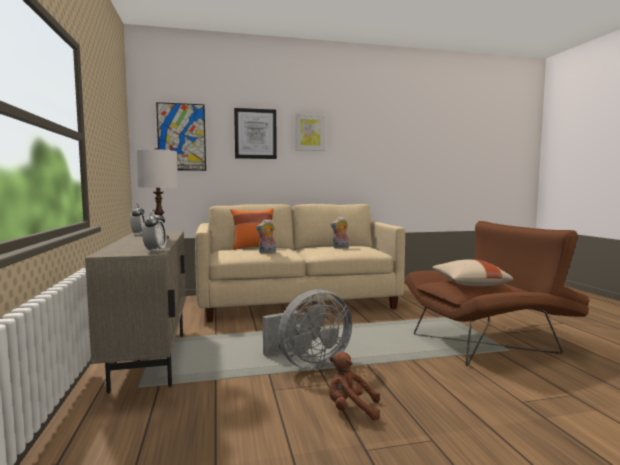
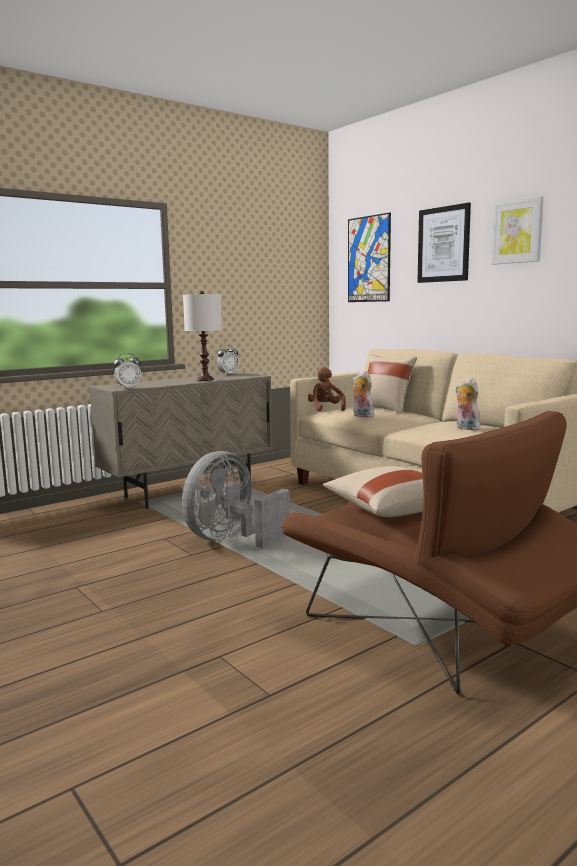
camera: 65 degrees right, 5 degrees up
(253, 248) = (386, 409): orange pillow -> beige pillow
(308, 364) = (231, 539): grey fan -> grey fan turned 90 degrees clockwise
(351, 409) = (143, 571): brown plush toy -> brown plush toy (325, 409)

